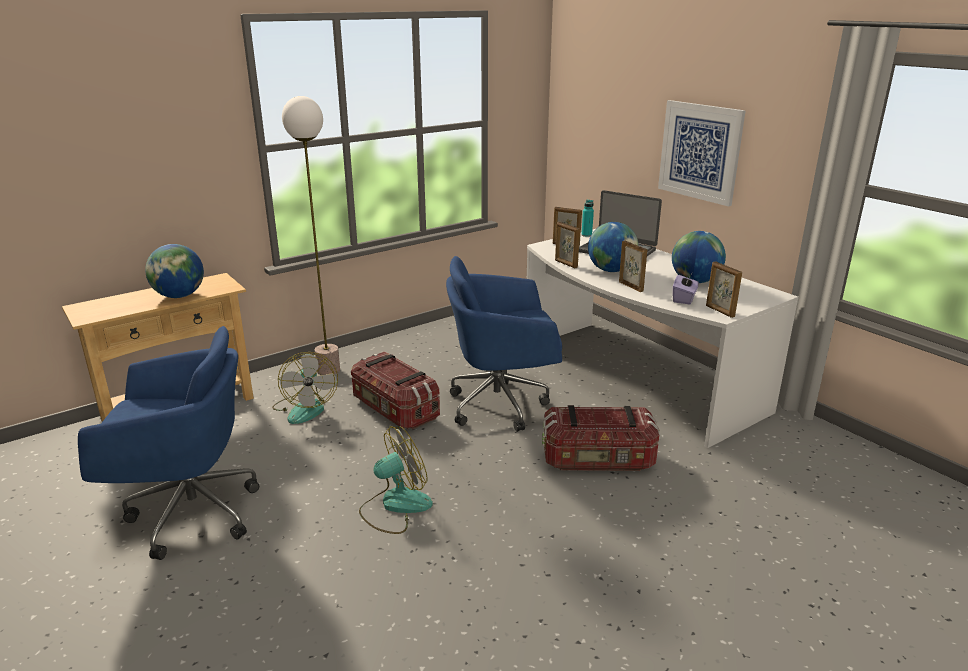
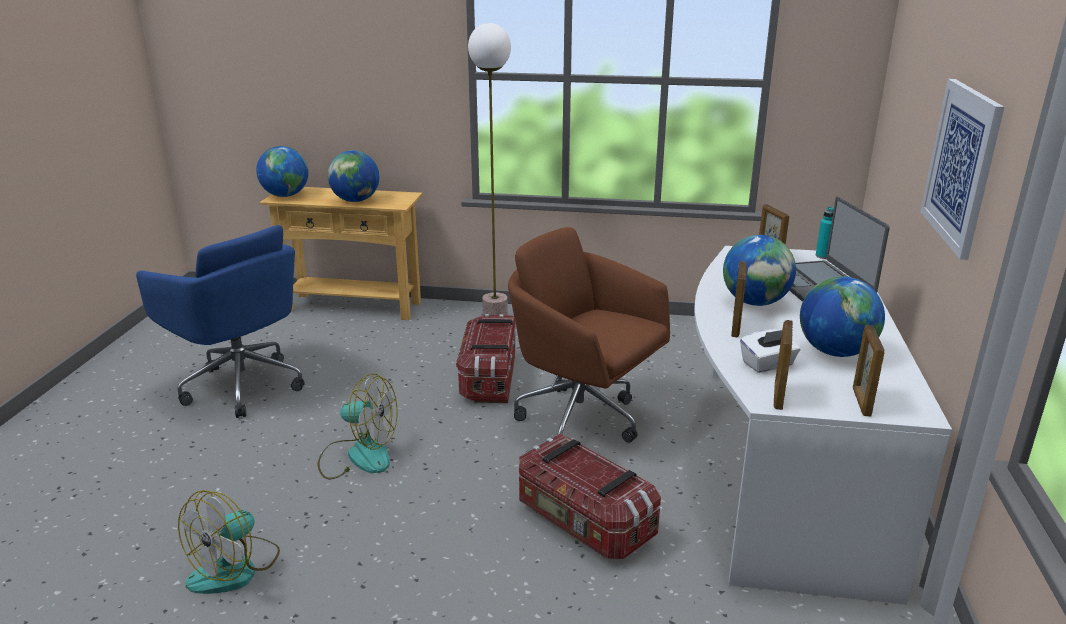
camera: 45 degrees right, 0 degrees up
(90, 313) = (285, 195): none -> globe
(305, 408) = (428, 345): fan -> fan (235, 568)
(502, 406) = (585, 422): blue office chair -> brown office chair
(565, 264) = (718, 278): picture frame -> picture frame (861, 402)
(684, 299) = (767, 364): purple tissue box -> white tissue box

